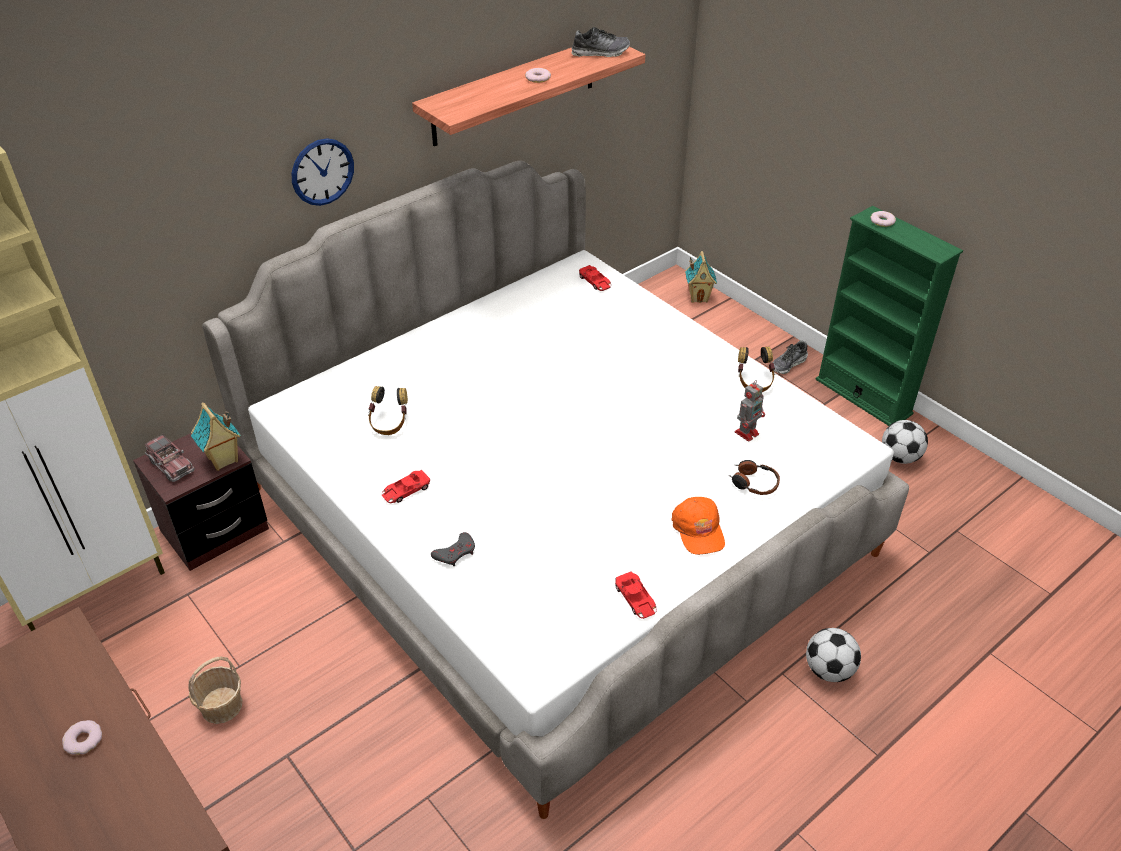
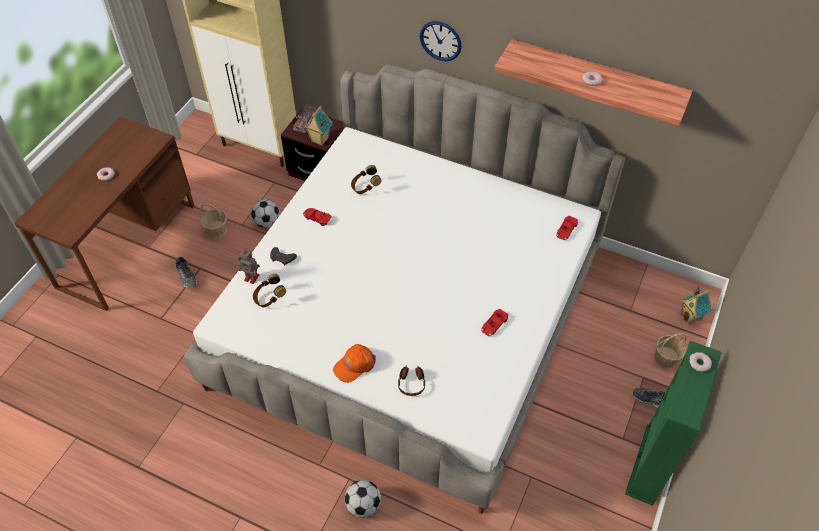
camera: 65 degrees right, 10 degrees up
(600, 53) = (659, 97): shoe -> shoe (187, 276)
(636, 599) = (285, 351): red toy car -> red toy car (494, 324)
(739, 333) = (666, 357): none -> basket
(747, 432) = (459, 365): toy robot -> toy robot (252, 278)
(754, 382) = (515, 354): headphones -> headphones (269, 298)
(899, 457) = (594, 506): football -> football (267, 222)

